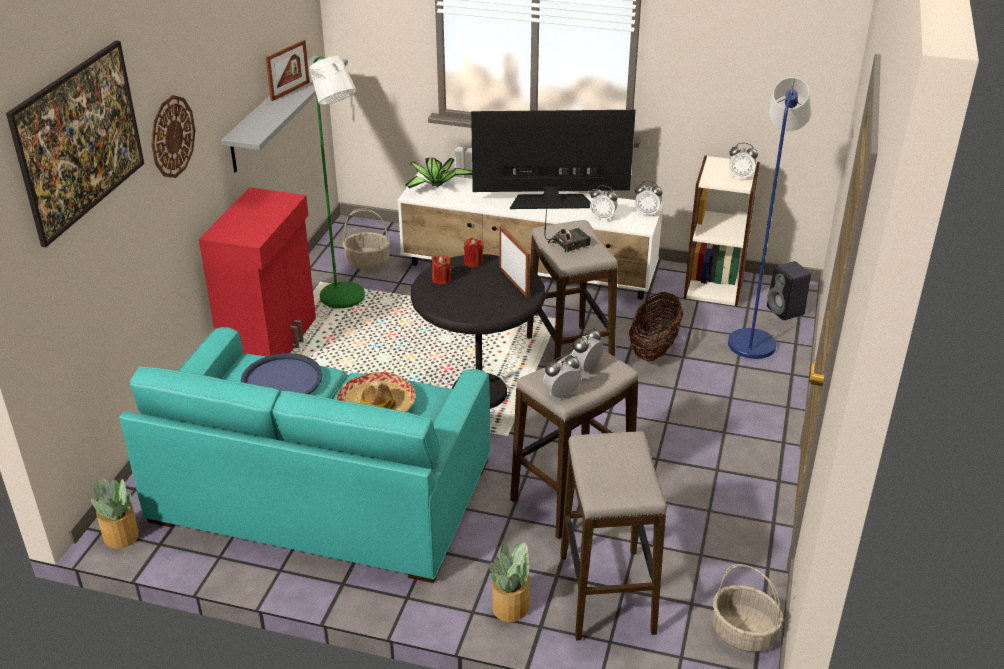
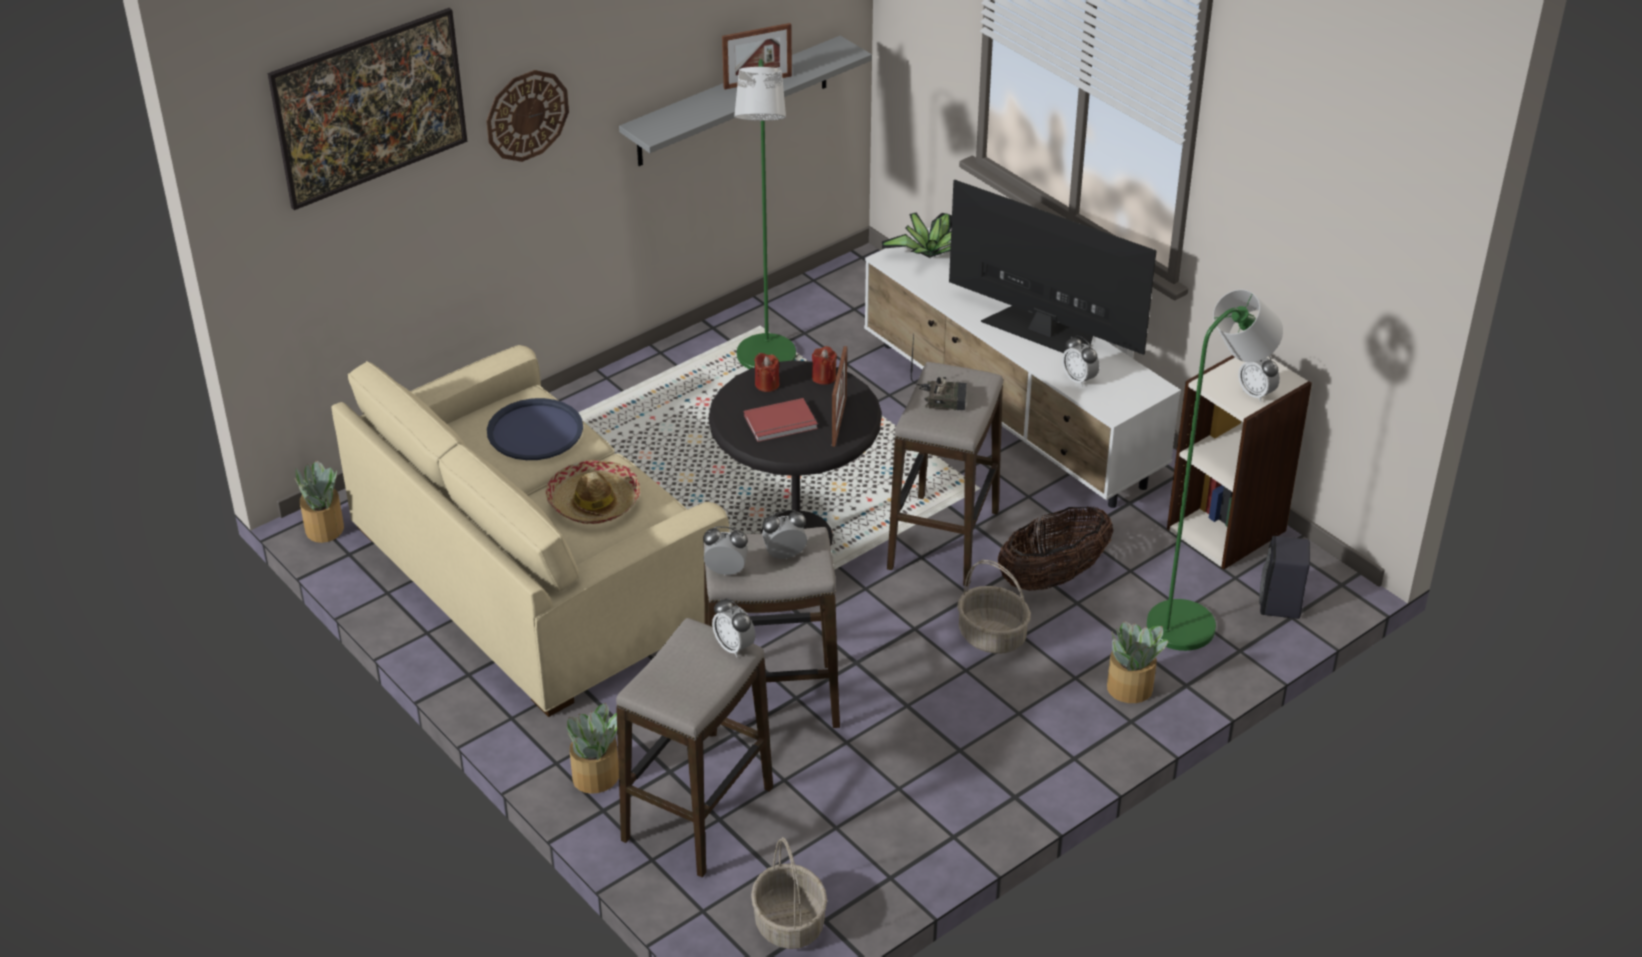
camera: 35 degrees right, 5 degrees up
(272, 342) = (641, 380): red cabinet -> none
(321, 491) = (534, 572): turquoise sofa -> beige sofa
(368, 262) = (837, 321): basket -> basket (993, 636)
(478, 297) = (781, 423): none -> red book
(647, 213) = (1142, 395): alarm clock -> alarm clock (734, 647)
(753, 339) = (1191, 621): blue floor lamp -> green floor lamp
(766, 389) = (1130, 688): none -> potted plant

